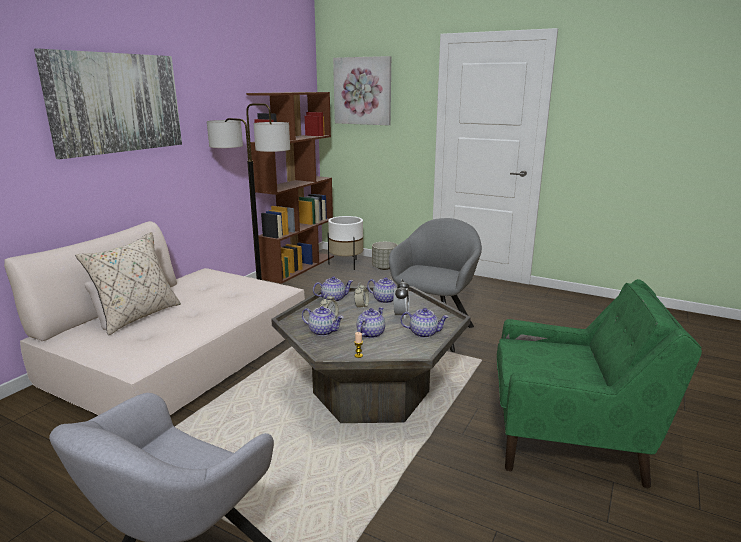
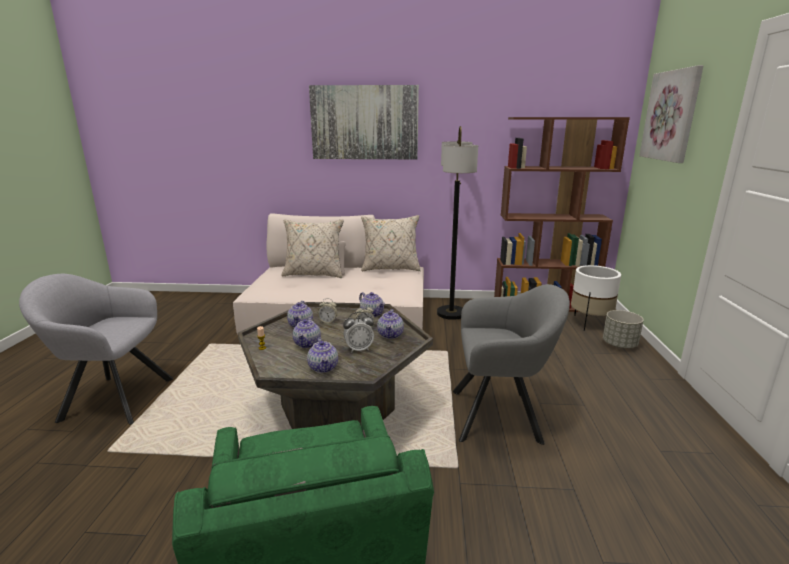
camera: 65 degrees right, 0 degrees up
(193, 278) = (390, 268): none -> beige pillow
(370, 334) = (307, 344): teapot -> teapot turned 90 degrees clockwise

